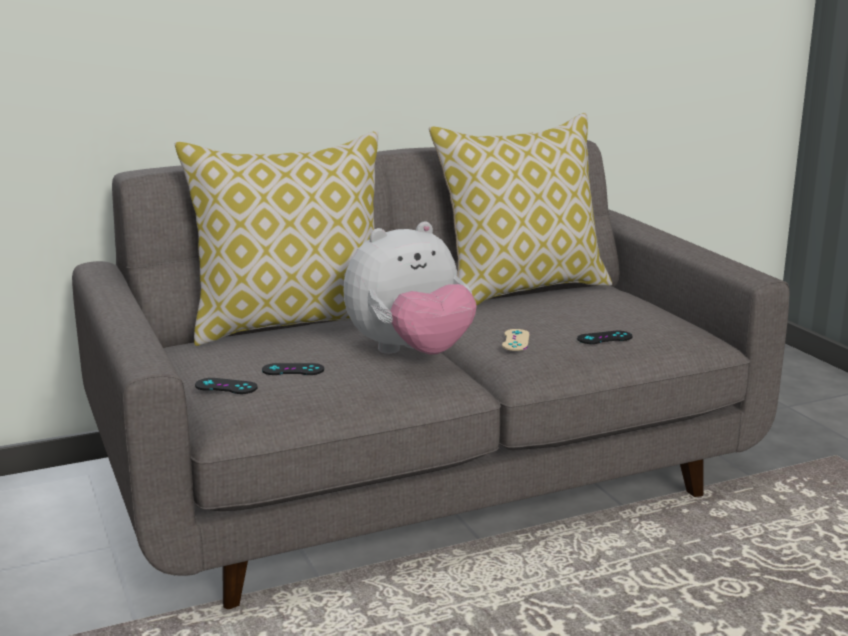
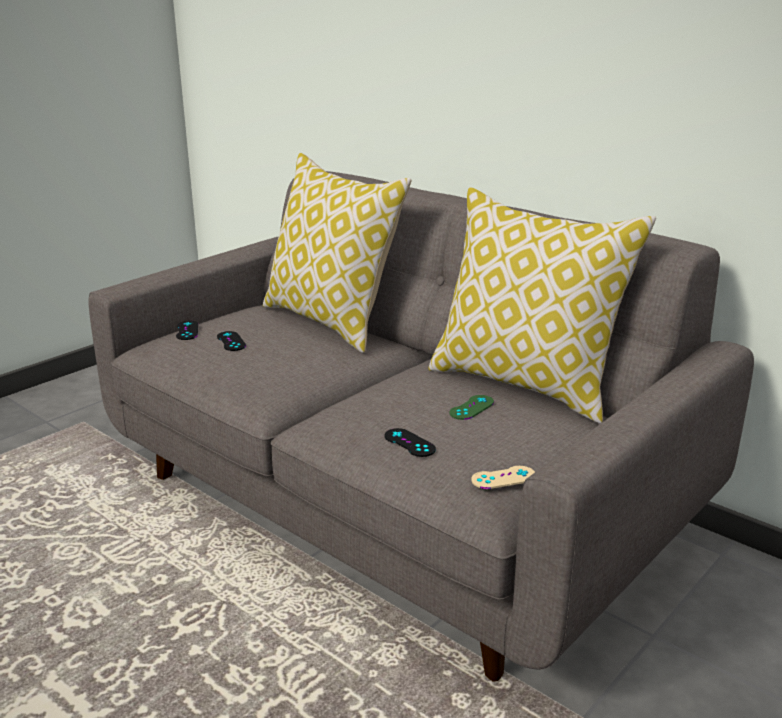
camera: 65 degrees right, 5 degrees up
(410, 353) = (299, 371): plush toy -> none
(515, 340) = (364, 404): beige game controller -> beige game controller (503, 478)
(558, 309) = (471, 408): none -> green game controller

